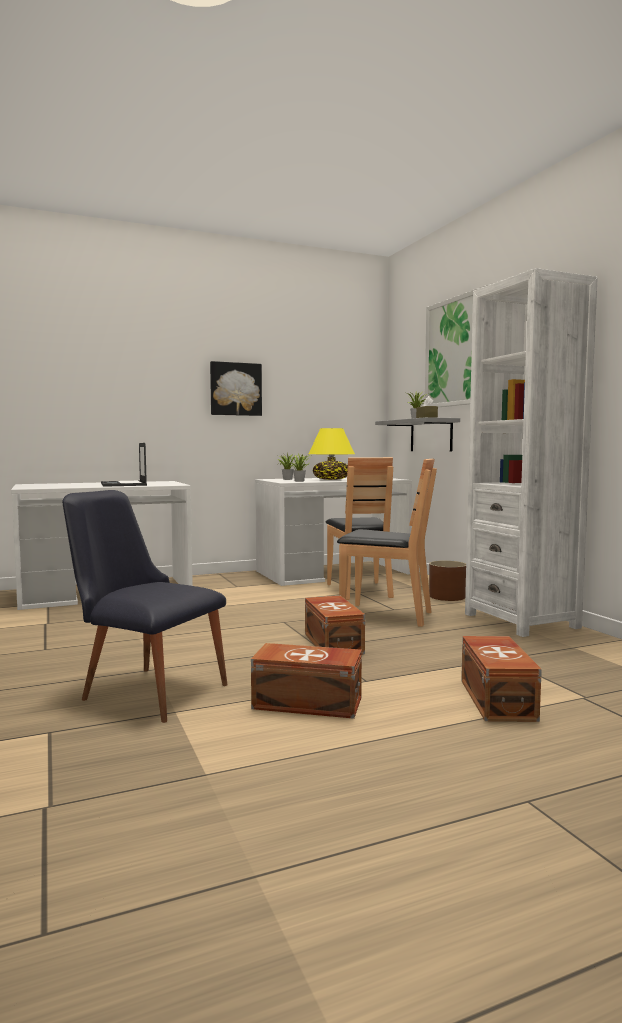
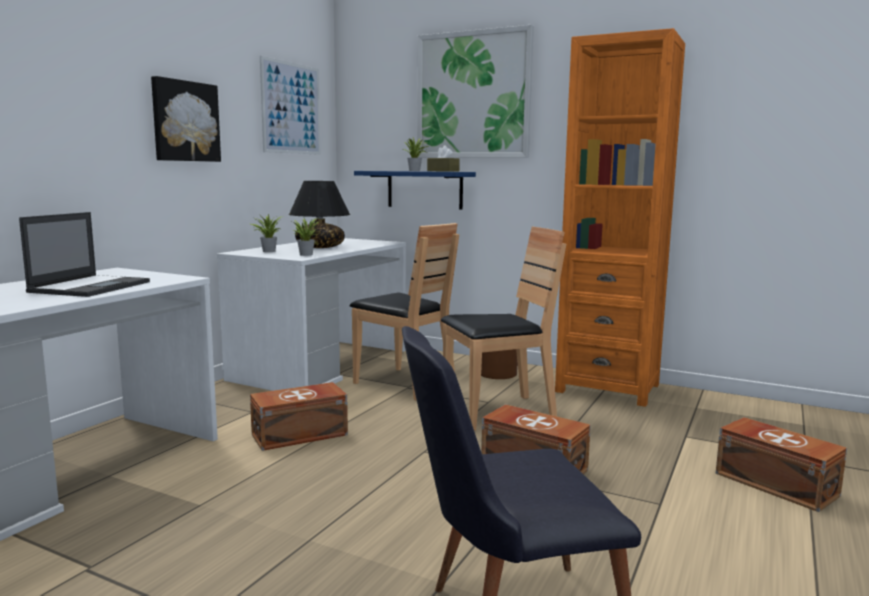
camera: 40 degrees left, 5 degrees up
(123, 484) = (91, 287): laptop -> laptop turned 105 degrees counterclockwise
(308, 704) = (686, 556): brown storage box -> brown storage box (301, 435)
(331, 479) = (320, 247): yellow table lamp -> black table lamp
(335, 376) = (291, 108): none -> picture
(431, 435) = (424, 189): grey shelf -> blue shelf
(521, 621) = (607, 388): white bookcase -> orange bookcase

